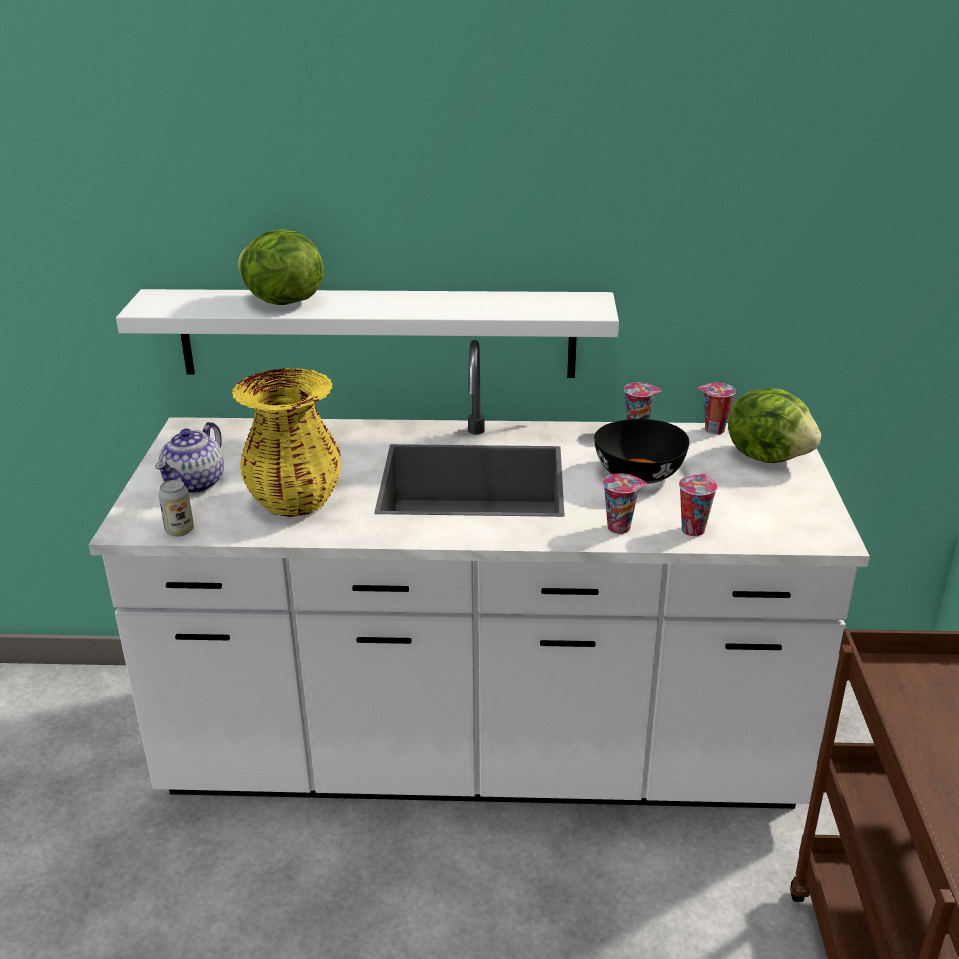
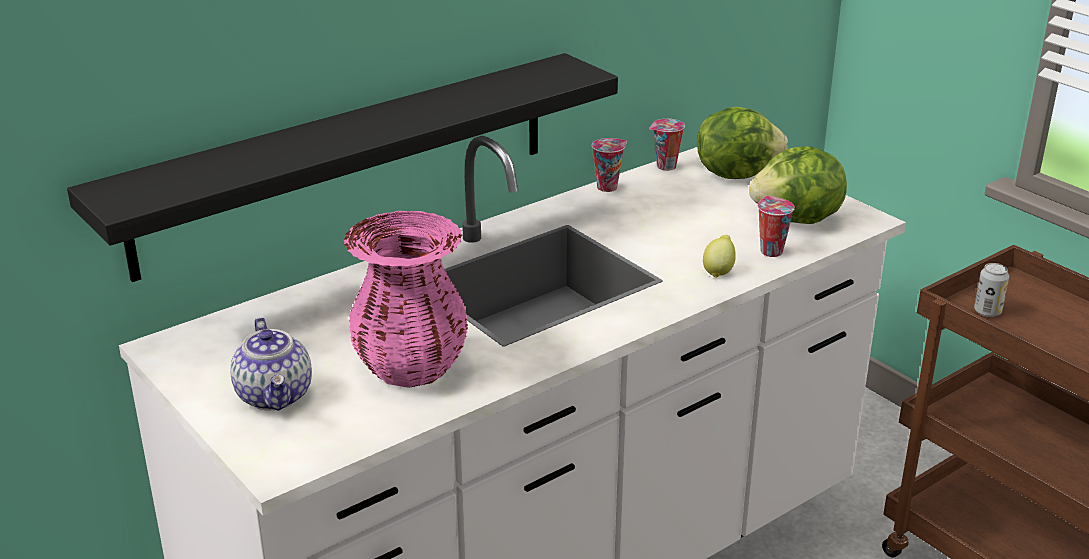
camera: 40 degrees left, 0 degrees up
(179, 531) = (340, 444): can -> can (987, 311)
(282, 302) = (272, 151): lettuce -> lettuce (797, 220)
(295, 502) = (411, 368): yellow vase -> pink vase
(377, 333) = (348, 162): white shelf -> black shelf
(620, 527) = (718, 271): cup -> lemon
(638, 474) = (666, 224): black bowl -> none

